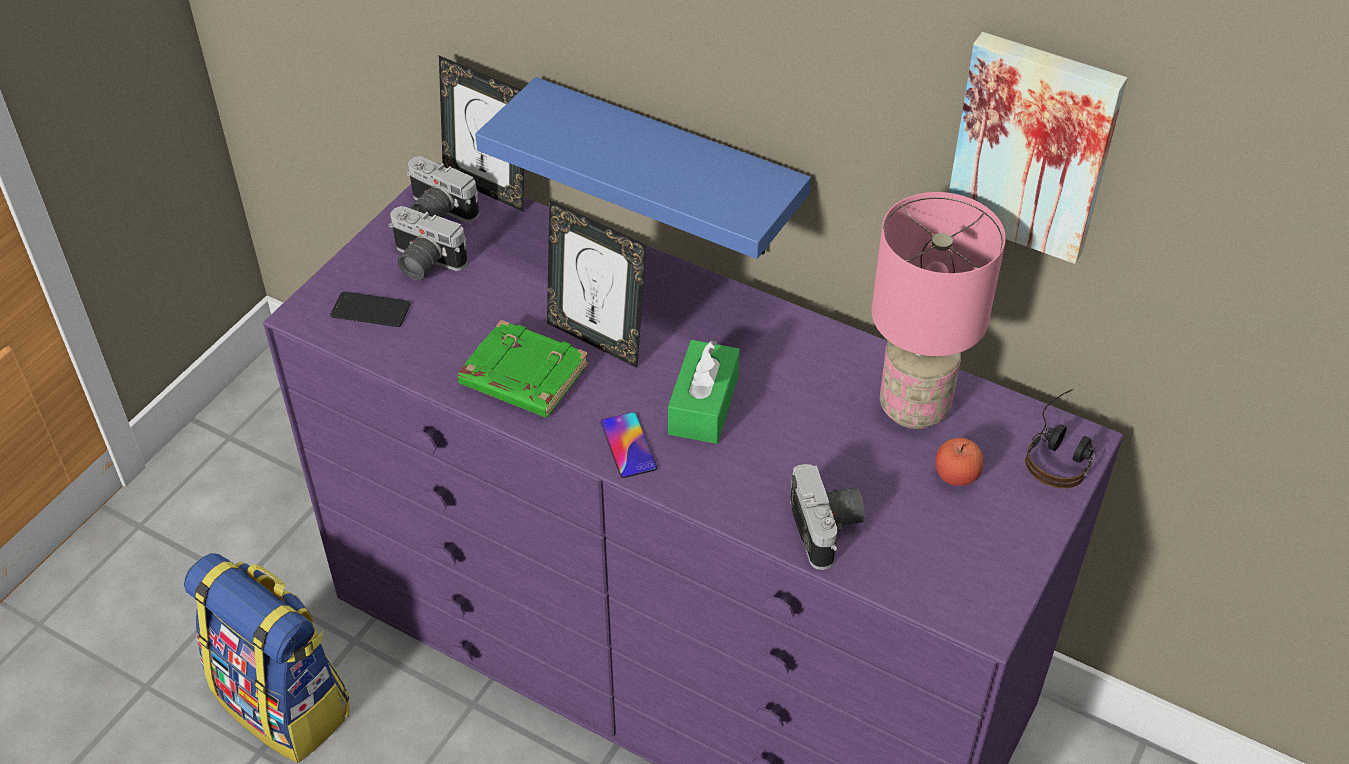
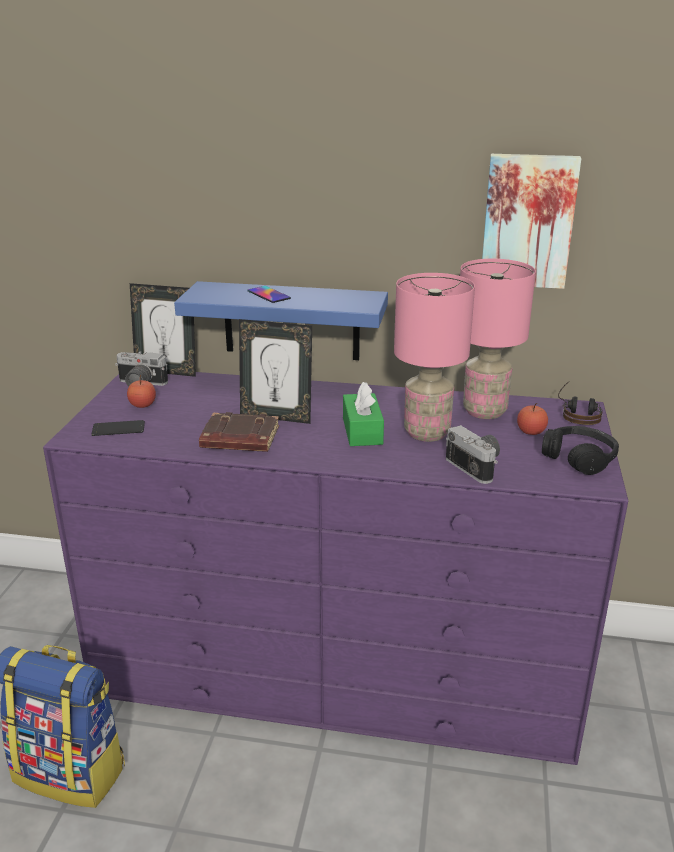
camera: 20 degrees left, 20 degrees down
(423, 263) = (142, 405): camera -> apple
(522, 377) = (239, 439): green book -> brown book
(628, 445) = (328, 455): phone -> phone (268, 295)
(795, 436) = (426, 433): none -> pink table lamp
(991, 555) = (579, 458): none -> black headphones

